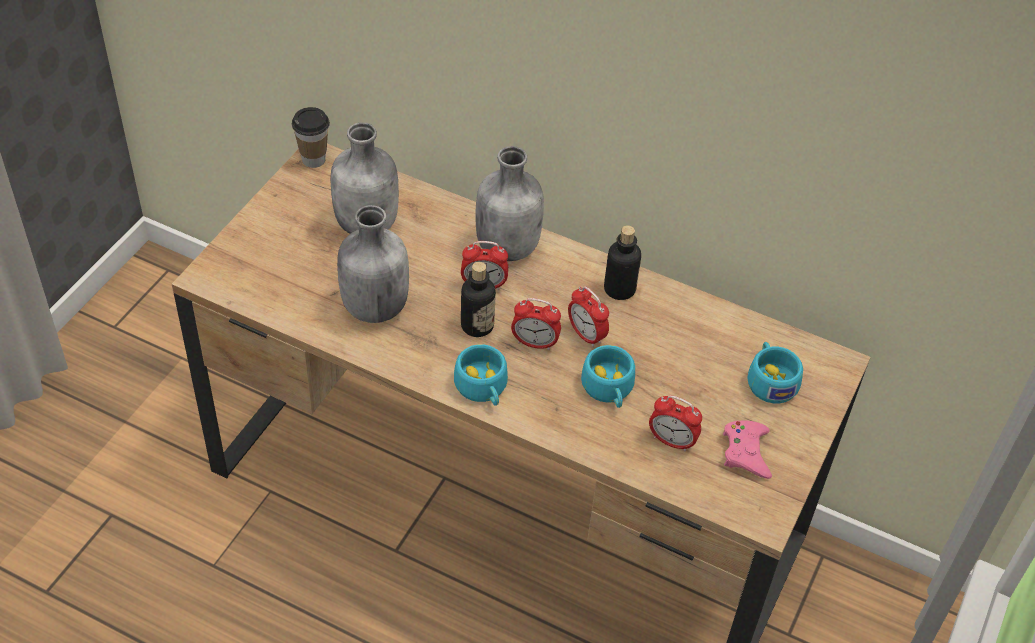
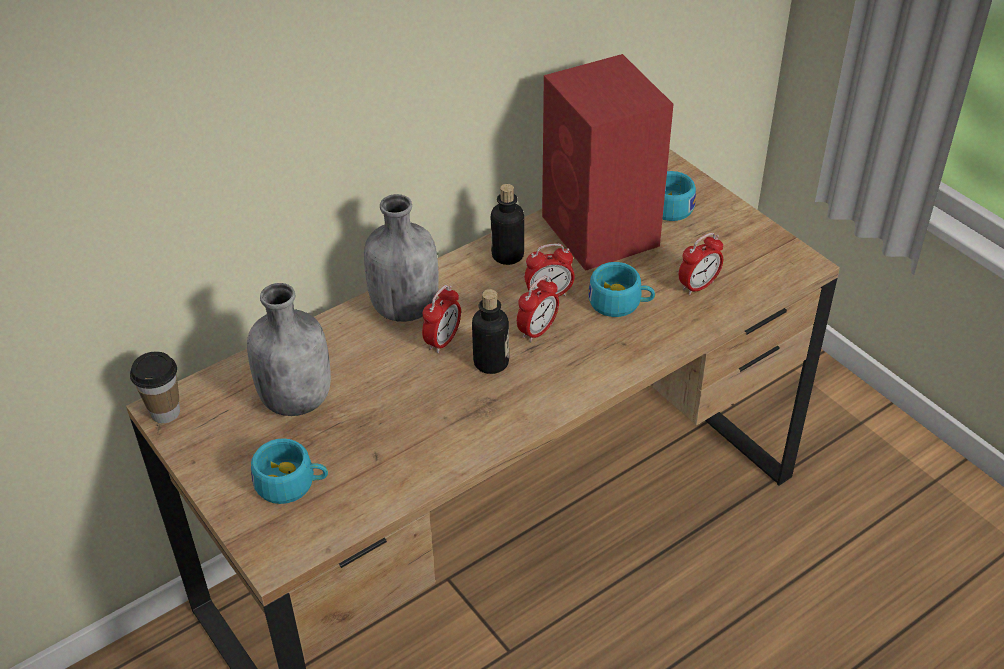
camera: 60 degrees left, 5 degrees down
(374, 307) = (416, 430): grey bottle -> none
(483, 389) = (572, 384): turquoise cup -> turquoise cup (292, 484)
(698, 345) = (601, 233): none -> red speaker
(746, 452) = (731, 248): pink game controller -> none

